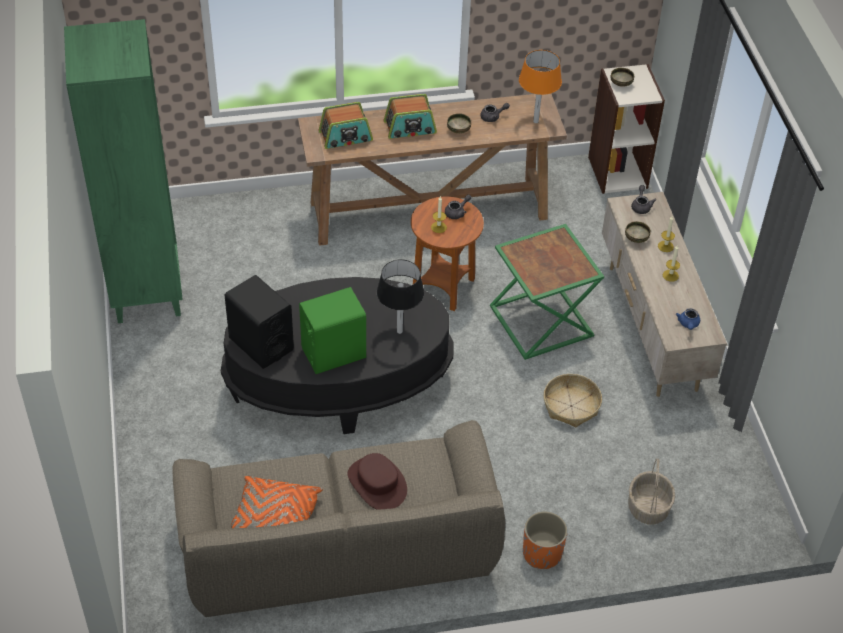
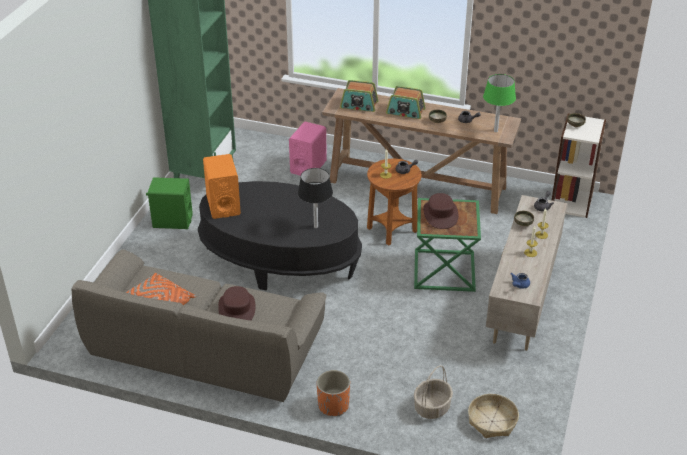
camera: 30 degrees right, 10 degrees down
(261, 344) = (223, 205): black speaker -> orange speaker
(275, 231) = (308, 167): none -> pink speaker
(333, 353) = (263, 224): green speaker -> green speaker (172, 221)
(536, 121) = (495, 131): orange table lamp -> green table lamp
(537, 260) = (440, 214): none -> brown hat
(571, 406) = (425, 327): basket -> basket (492, 421)

